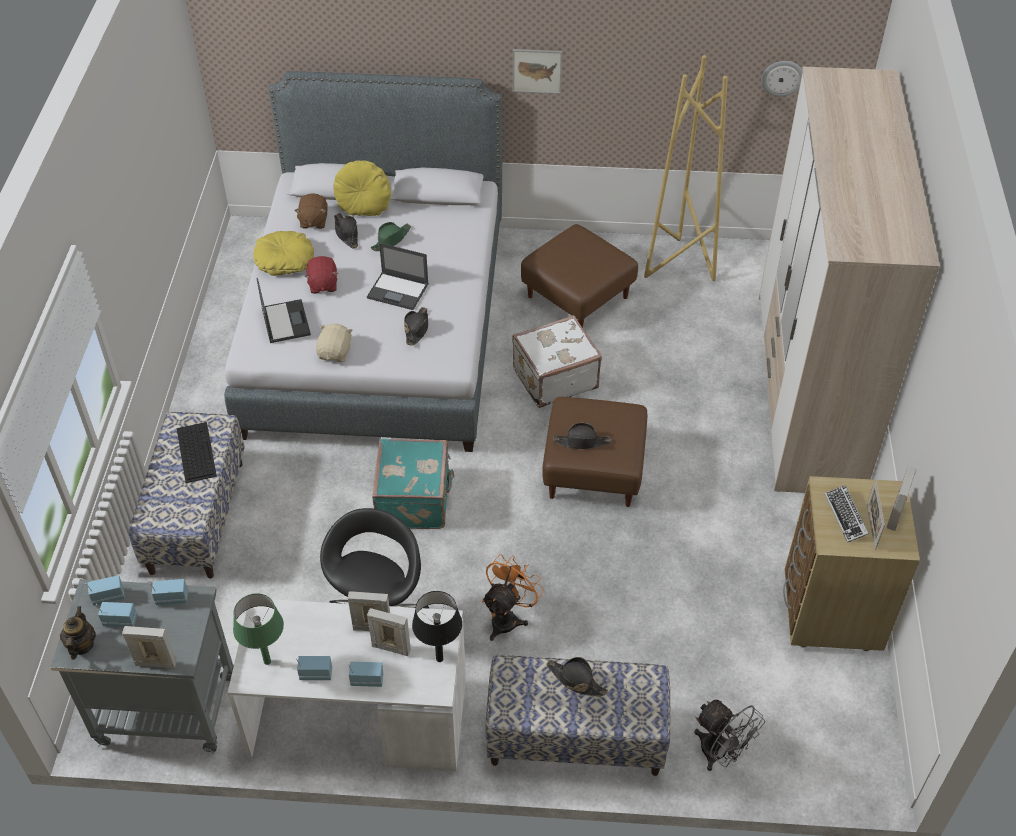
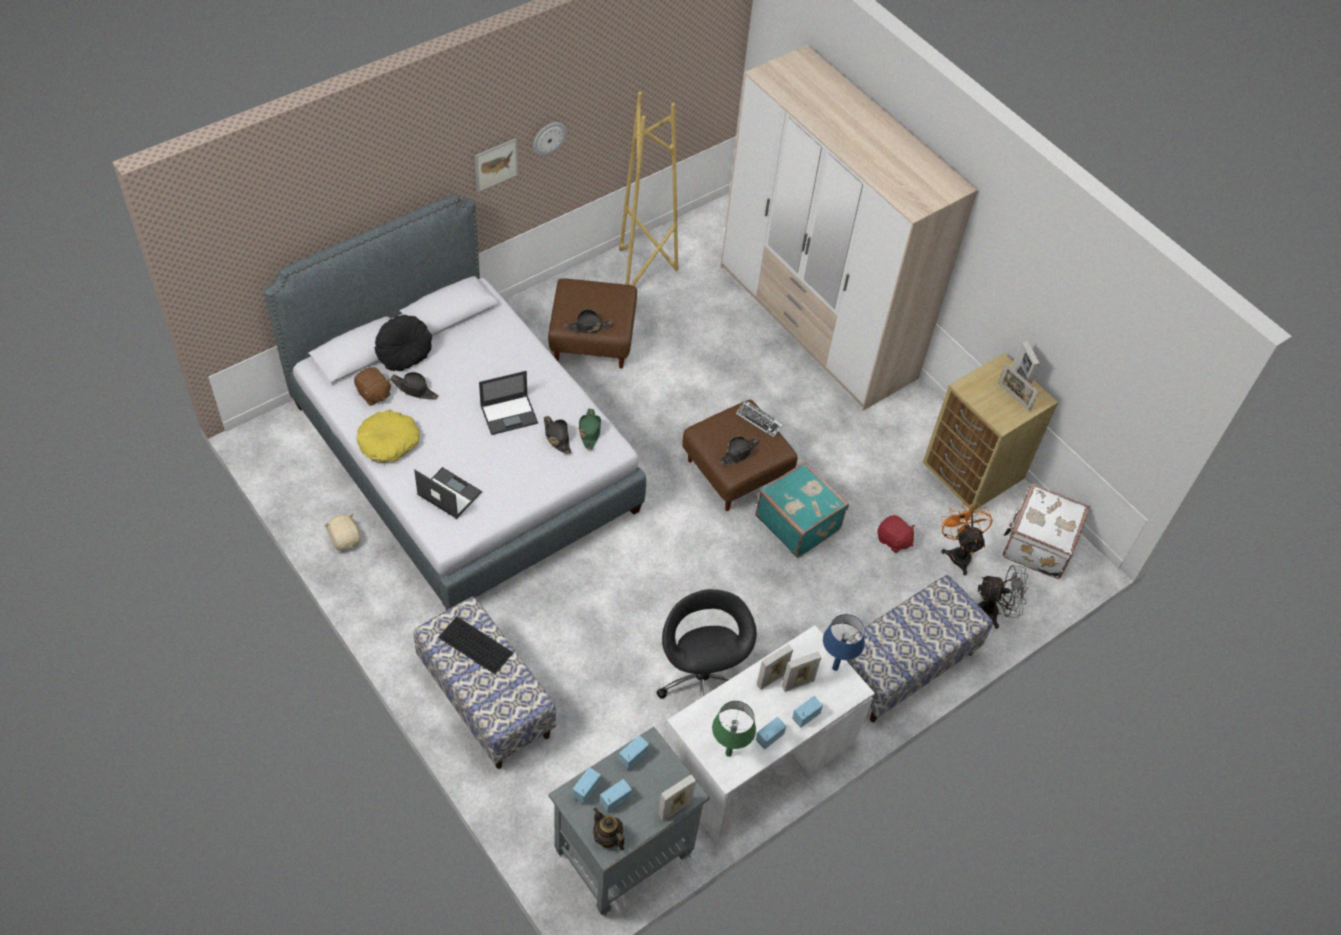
camera: 45 degrees left, 5 degrees up
(322, 284) = (443, 444): red plush toy -> red plush toy (893, 540)
(335, 353) = (515, 494): beige plush toy -> beige plush toy (345, 539)
(364, 209) = (405, 359): yellow pillow -> black pillow
(391, 240) = (456, 374): green hat -> green hat (589, 431)
(415, 500) = (635, 575): turquoise suitcase -> turquoise suitcase (798, 522)
(439, 659) = (835, 668): black table lamp -> blue table lamp
(508, 617) = (784, 616): orange fan -> orange fan (958, 553)
(554, 378) = (639, 416): white suitcase -> white suitcase (1037, 544)
(576, 680) = (905, 623): black hat -> black hat (588, 327)
(782, 77) = (684, 81): wall clock -> wall clock (549, 138)
(846, 516) = (994, 399): keyboard -> keyboard (759, 420)

